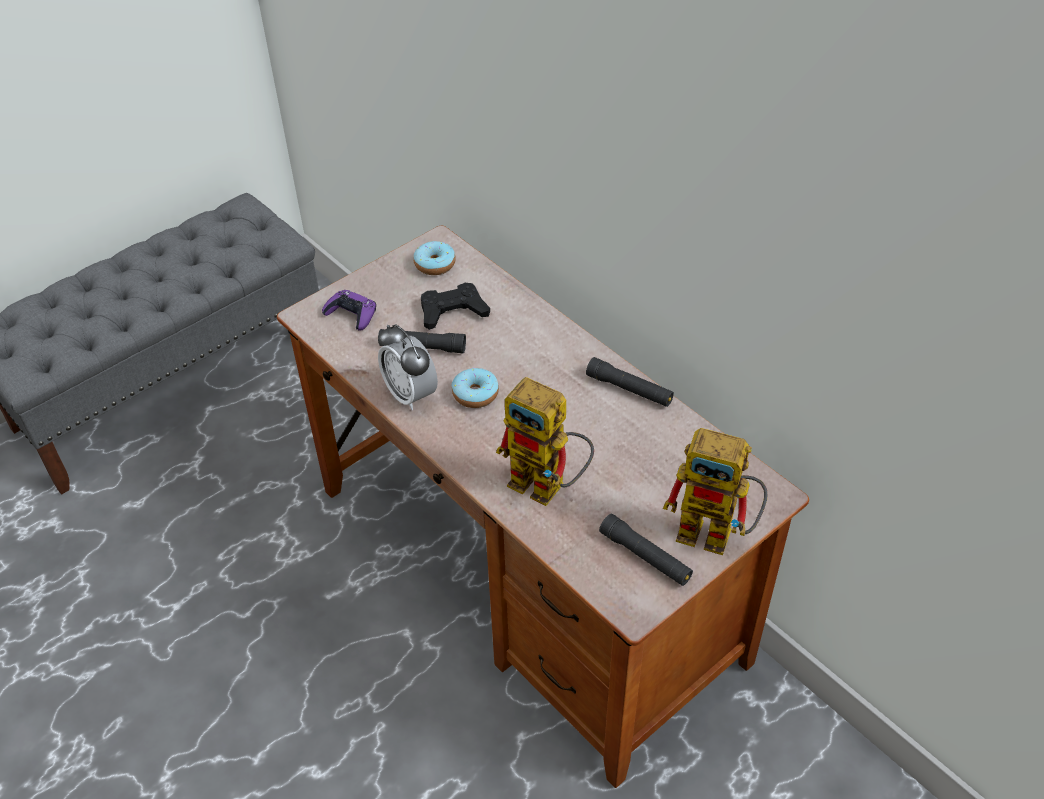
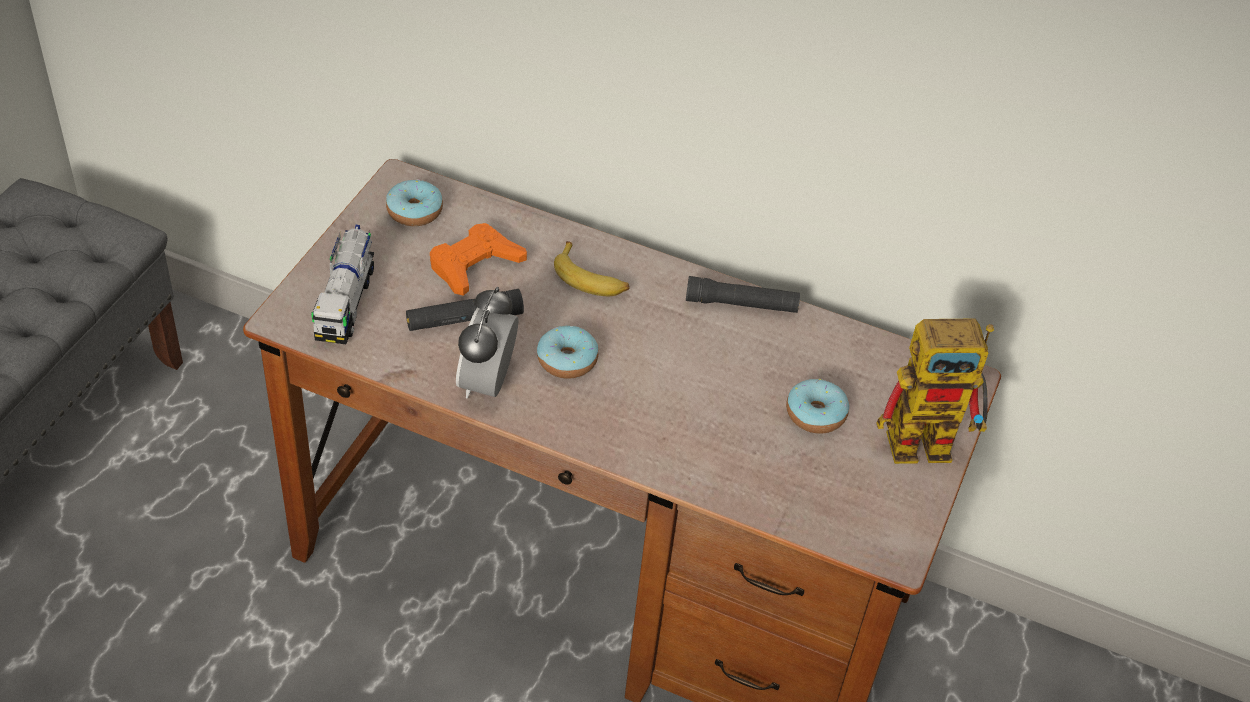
camera: 30 degrees left, 0 degrees up
(351, 314) = (346, 302): purple game controller -> toy truck
(410, 394) = (487, 383): alarm clock -> alarm clock turned 75 degrees clockwise
(452, 311) = (474, 265): black game controller -> orange game controller
(528, 341) = (591, 278): none -> banana
(548, 486) = (719, 444): toy robot -> none
(636, 486) = (815, 414): none -> donut
(645, 556) = (873, 491): black flashlight -> none

